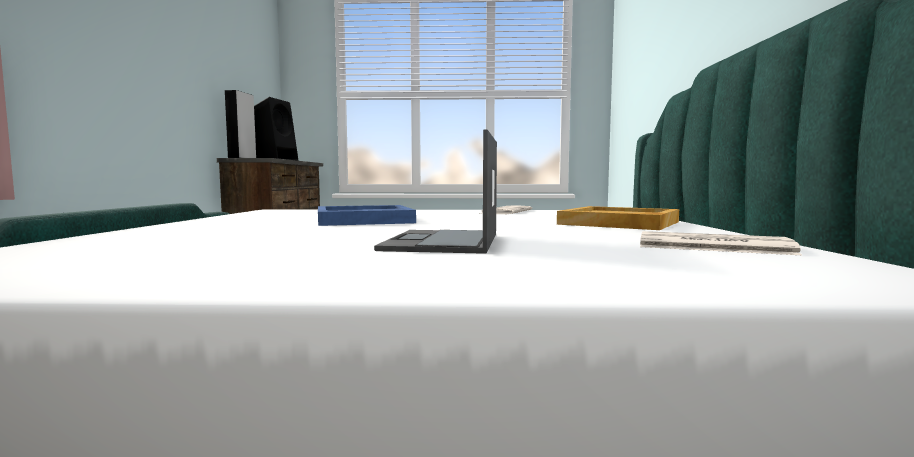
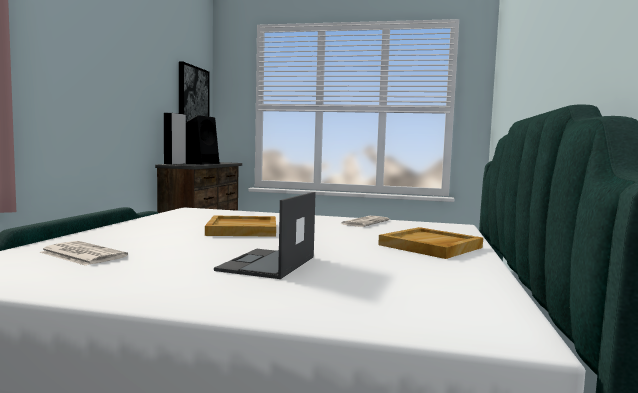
camera: 10 degrees right, 0 degrees up
(258, 77) = (193, 95): none -> picture
(365, 220) = (243, 229): blue tray -> beige tray
(710, 246) = (446, 282): newspaper -> newspaper (81, 254)

